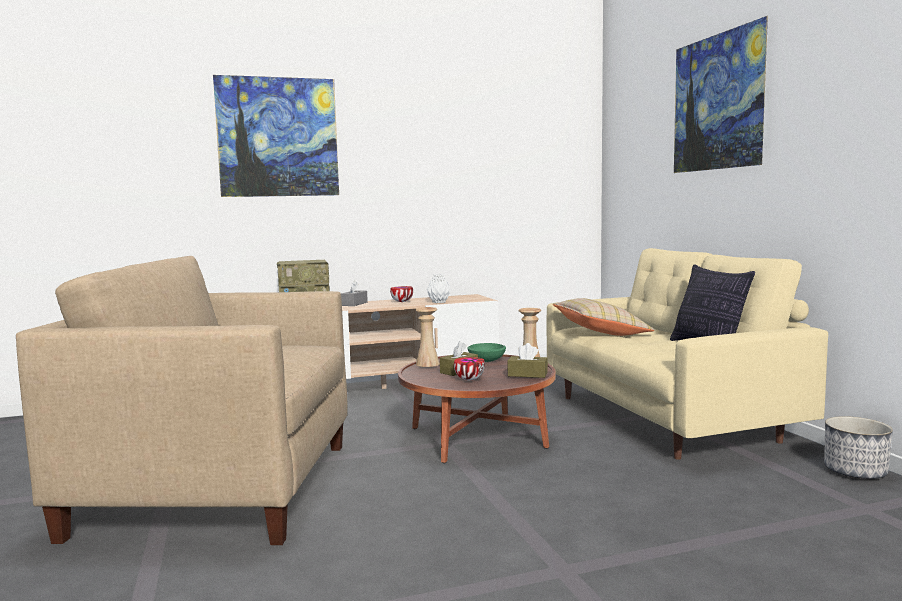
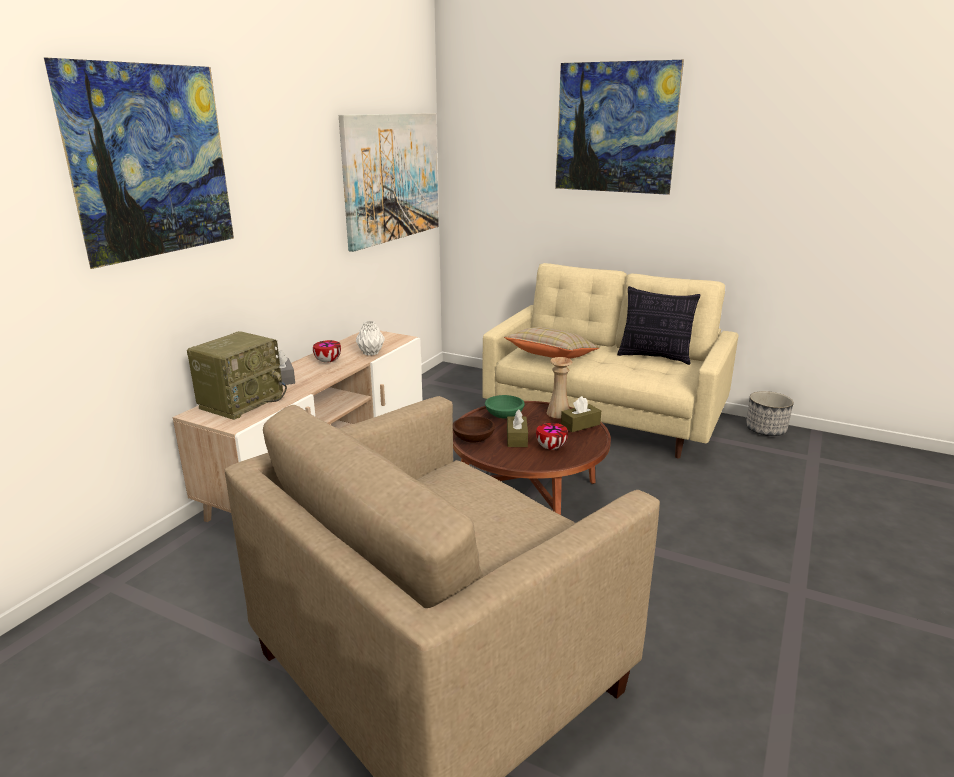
camera: 45 degrees left, 15 degrees up
(427, 364) = (473, 438): beige vase -> brown bowl
(528, 169) = (392, 177): none -> picture

